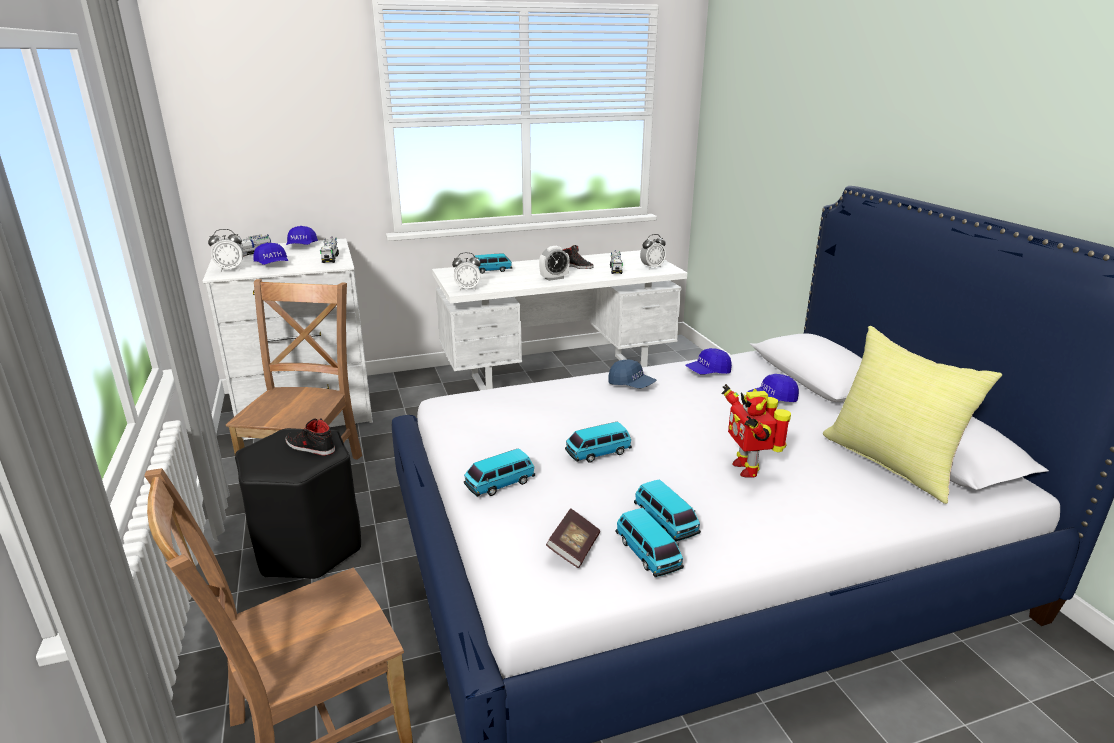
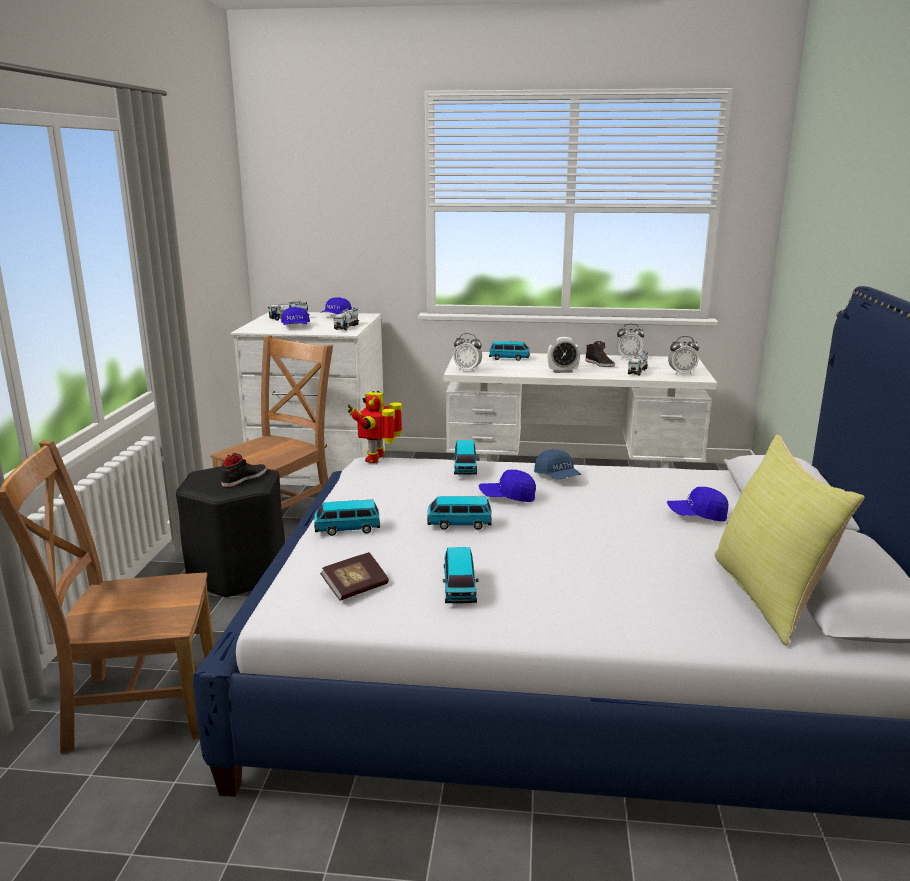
camera: 25 degrees right, 5 degrees down
(230, 269) = (260, 327): alarm clock -> alarm clock (628, 358)
(309, 447) = (244, 478): black shoe -> black shoe turned 75 degrees clockwise
(648, 554) = (414, 608): toy car -> toy car (465, 468)
(708, 372) = (653, 480): blue cap -> blue cap (507, 497)
(747, 468) = (594, 566): toy robot -> toy robot (377, 458)

